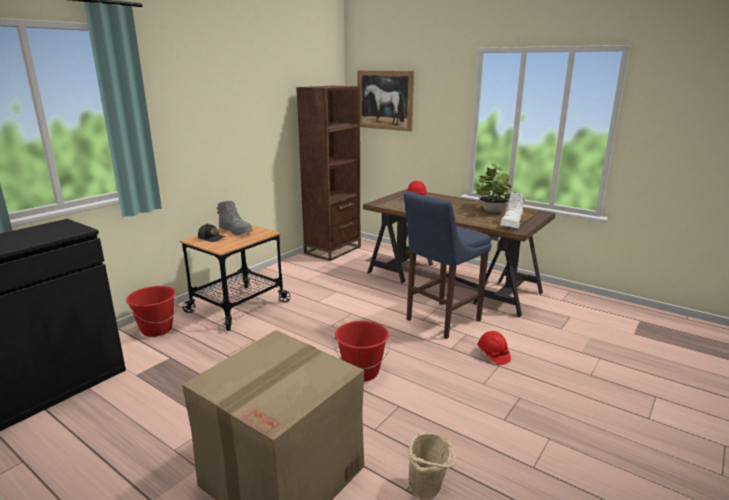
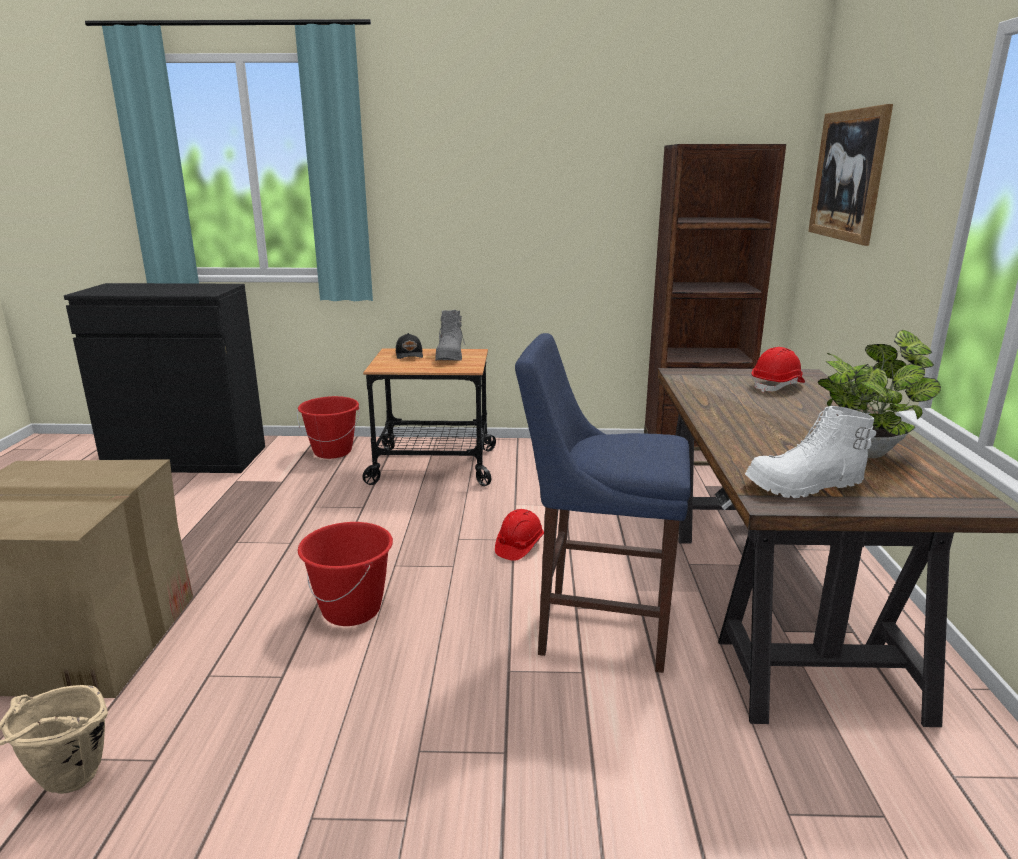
camera: 55 degrees right, 0 degrees up
(493, 355) = (538, 732): red hard hat -> red hard hat (519, 546)

